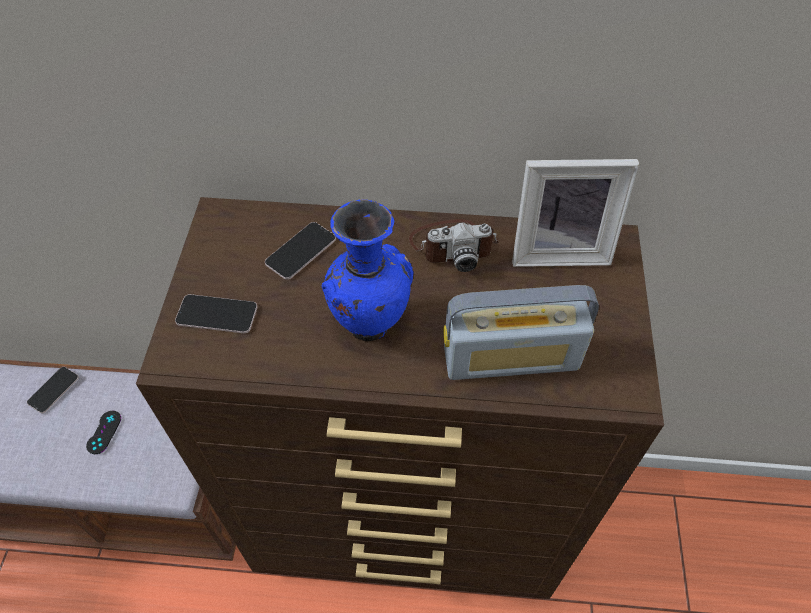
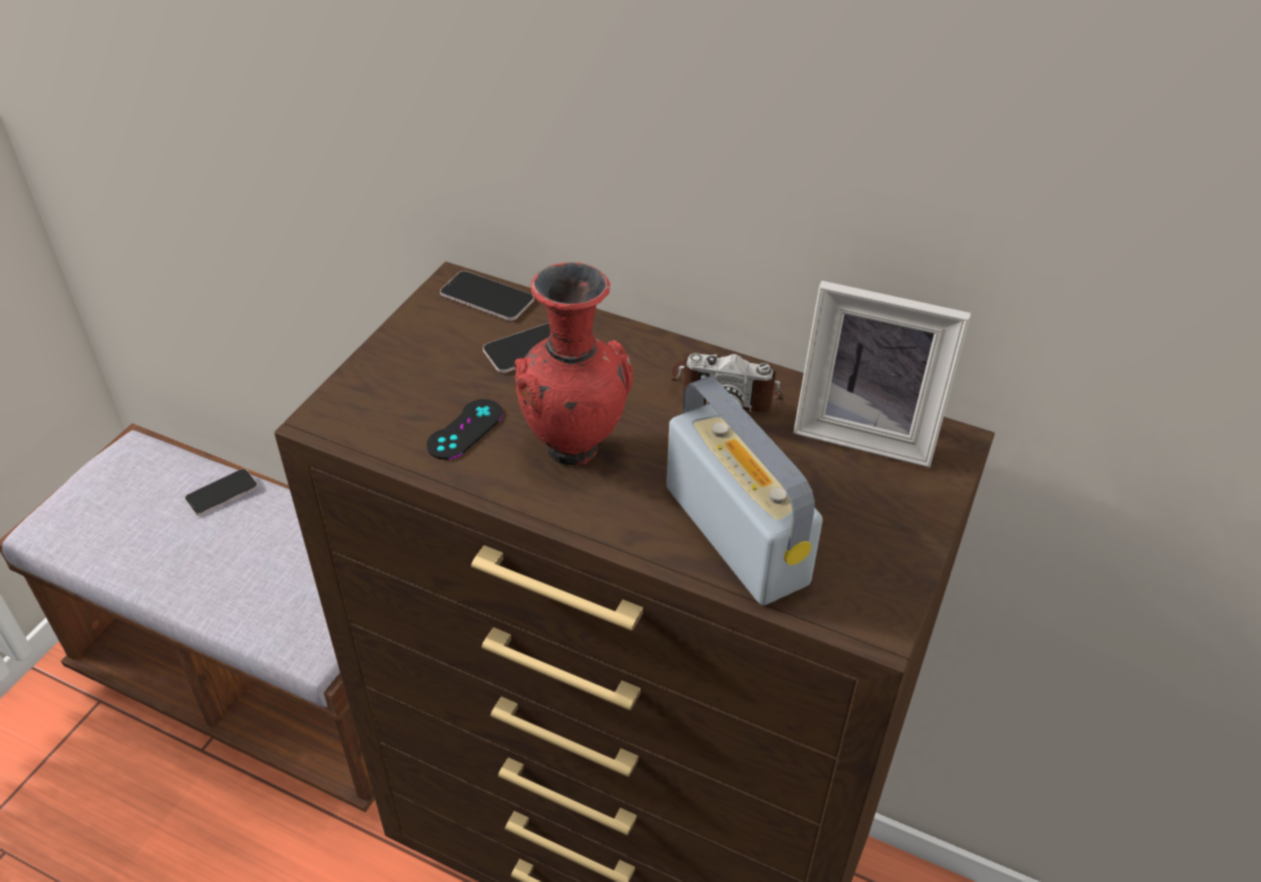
camera: 20 degrees right, 10 degrees down
(104, 432) = (258, 560): black game controller -> black game controller (465, 429)
(217, 314) = (400, 387): phone -> phone (487, 297)
(369, 324) = (574, 447): blue vase -> red vase
(511, 358) = (735, 534): radio -> radio turned 135 degrees counterclockwise

